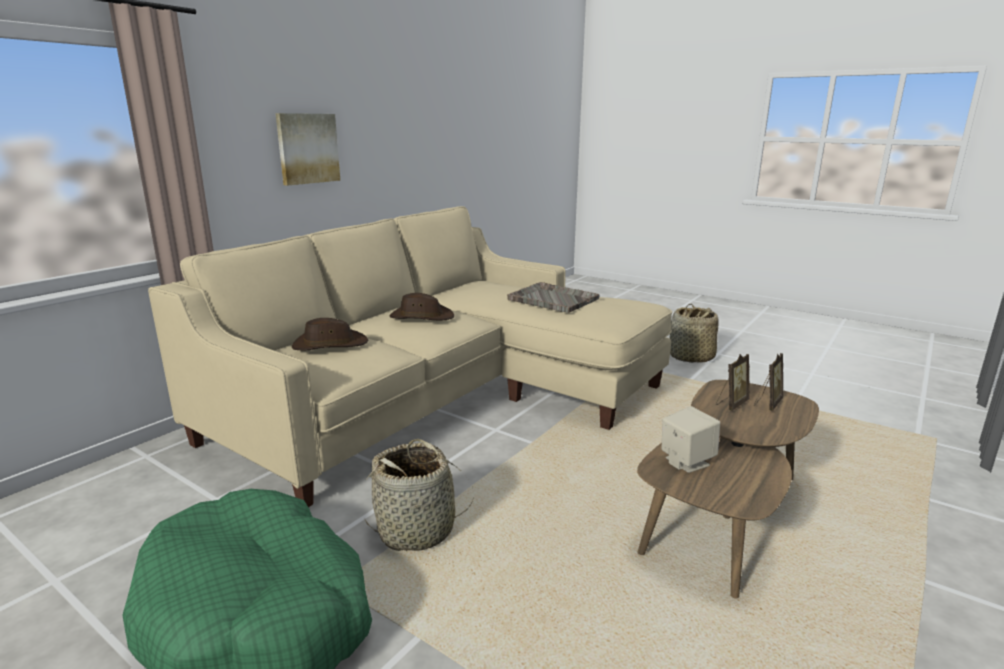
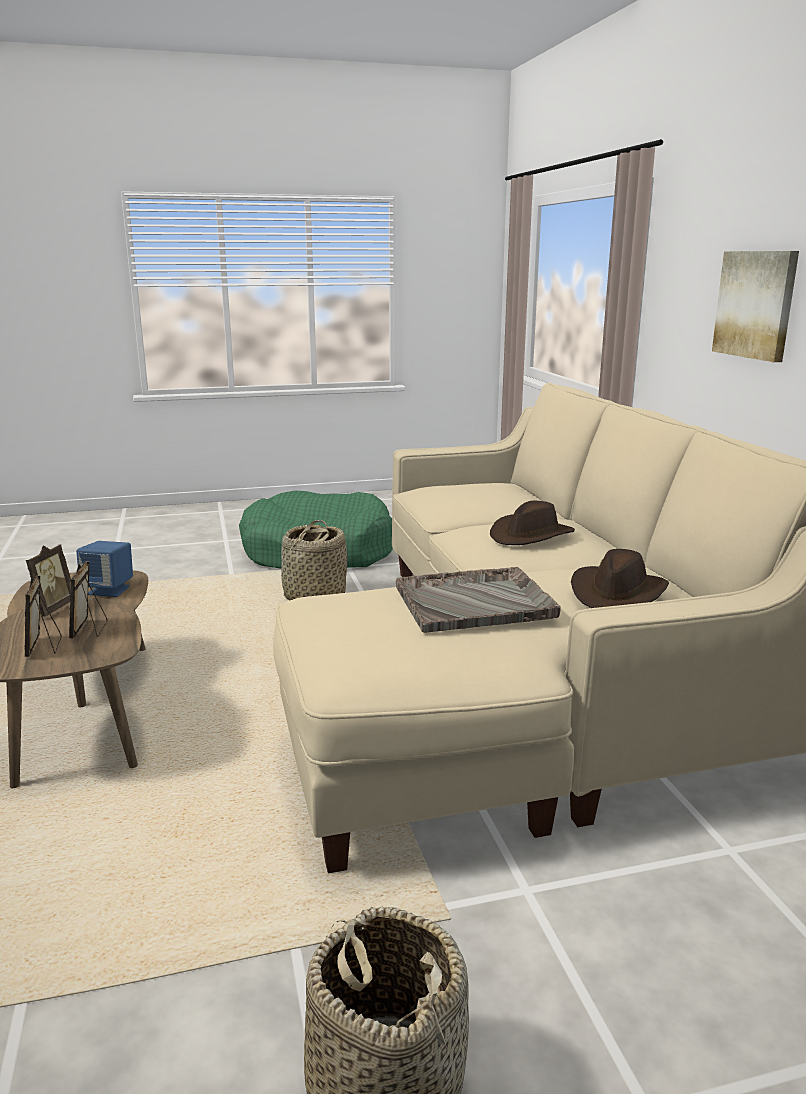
camera: 130 degrees right, 0 degrees up
(329, 344) = (494, 496): brown hat -> brown hat (618, 594)
(686, 461) = (109, 590): beige speaker -> blue speaker
(753, 433) = (51, 608): none -> picture frame

